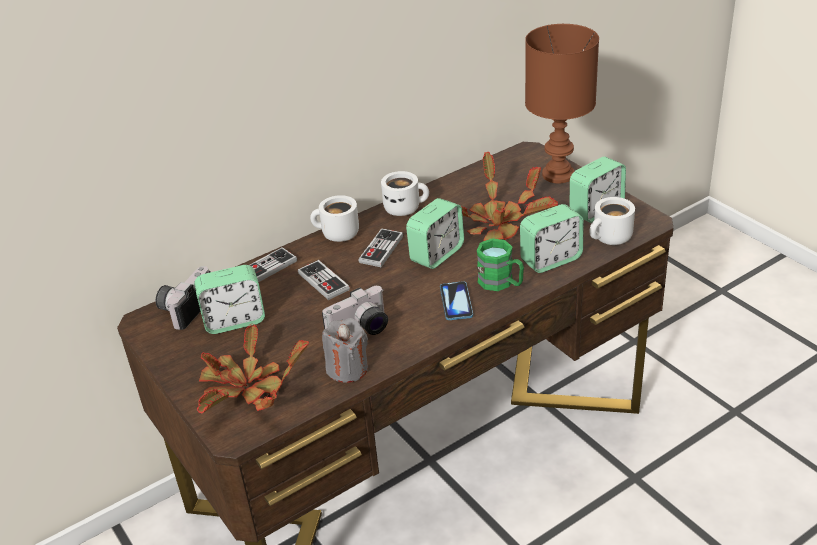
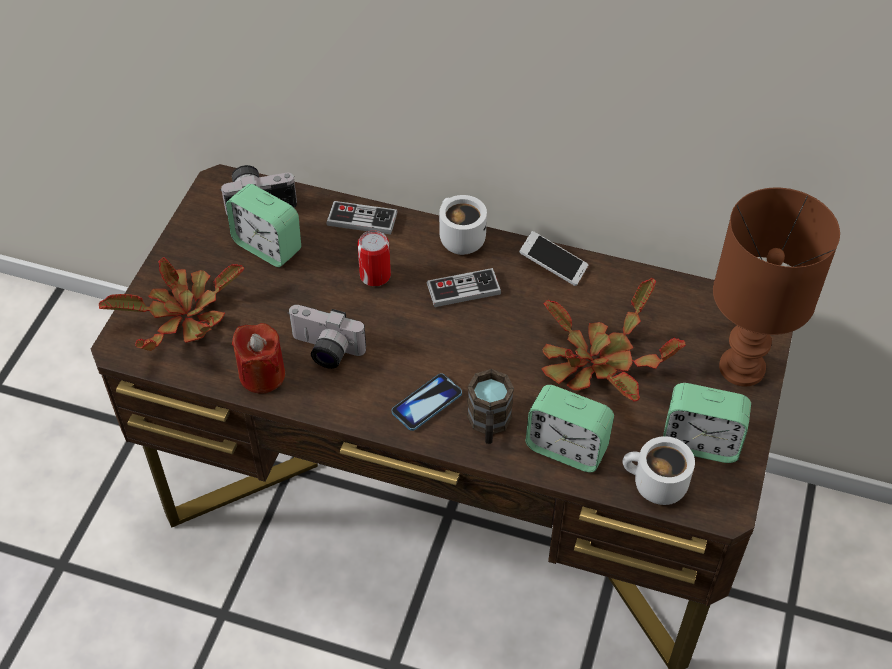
camera: 50 degrees right, 15 degrees up
(323, 281) = (375, 275): game controller -> can
(347, 369) = (262, 375): grey candle -> red candle
(405, 207) = (553, 265): white mug -> phone
(436, 254) = (493, 340): alarm clock -> none
(501, 283) = (489, 425): green mug -> brown mug

